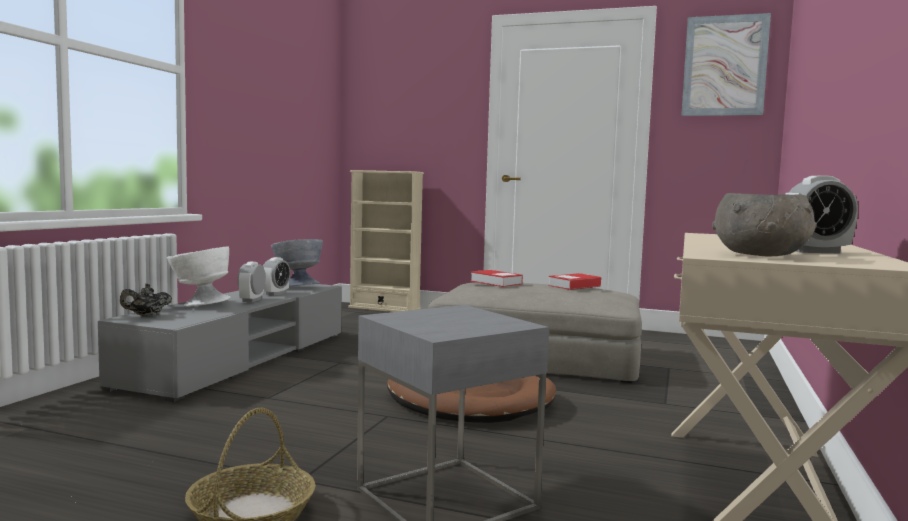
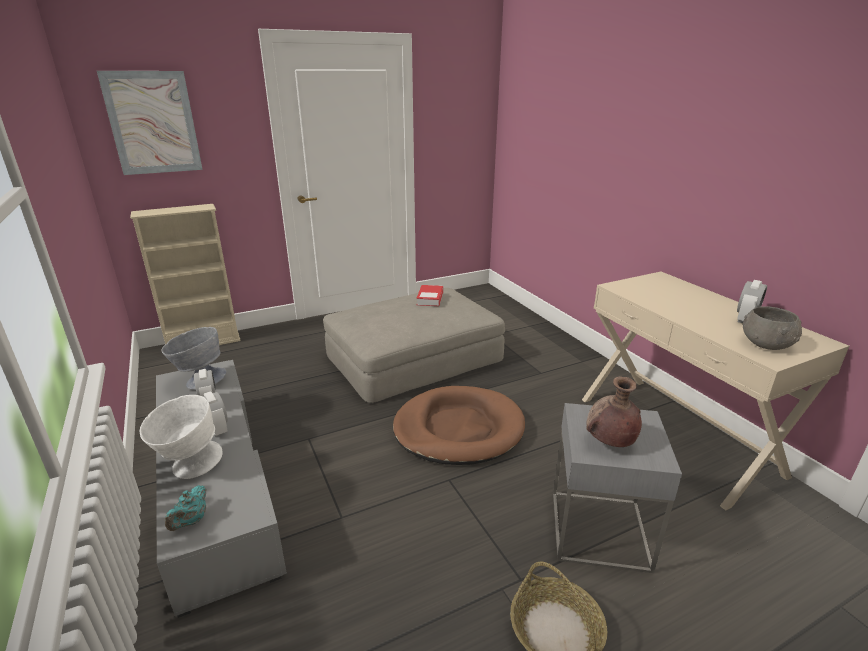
camera: 45 degrees left, 20 degrees up
(146, 316) = (191, 521): black teapot -> turquoise teapot
(427, 319) = (609, 442): none -> brown vase
(496, 283) = (379, 315): book -> none
(724, 66) = (461, 90): picture -> picture (153, 123)

